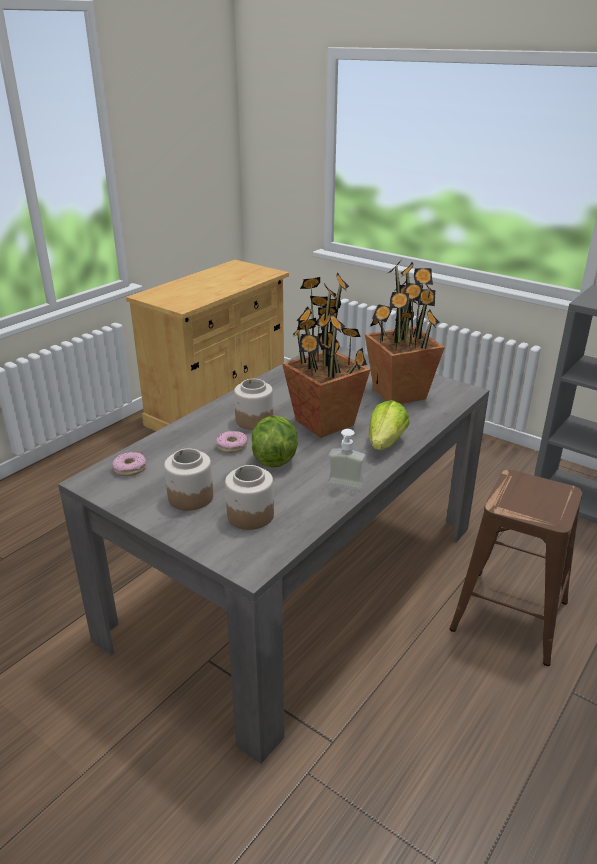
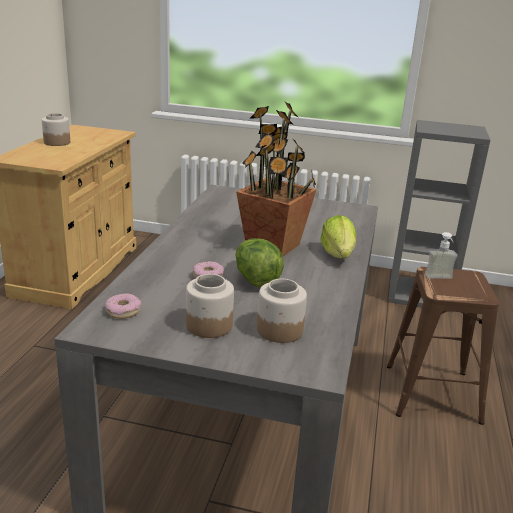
camera: 25 degrees left, 5 degrees down
(254, 420) = (208, 252): jar -> jar (57, 142)
(343, 488) = (338, 294): soap dispenser -> soap dispenser (440, 279)
(400, 393) = (313, 216): potted plant -> none

